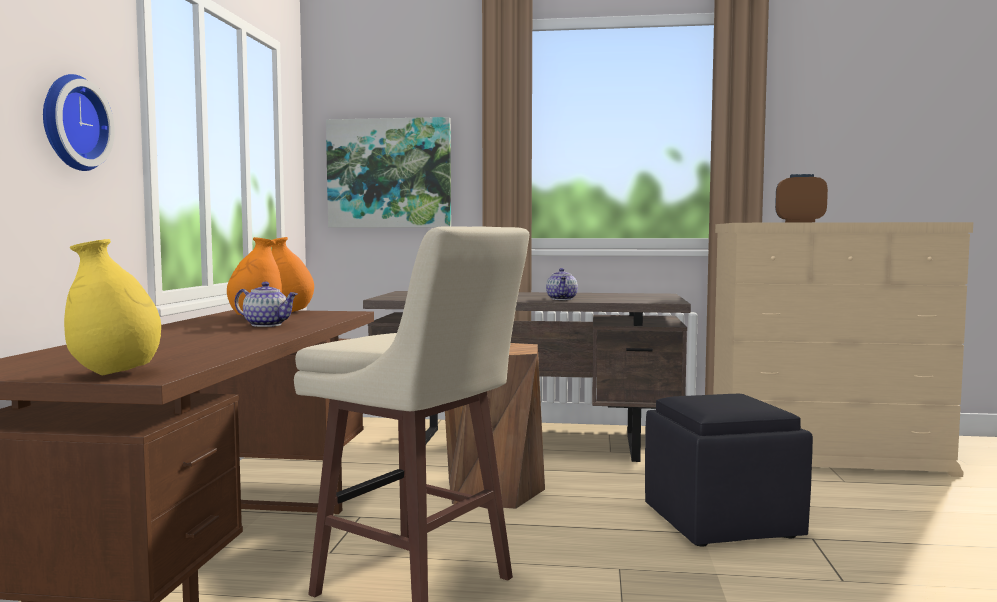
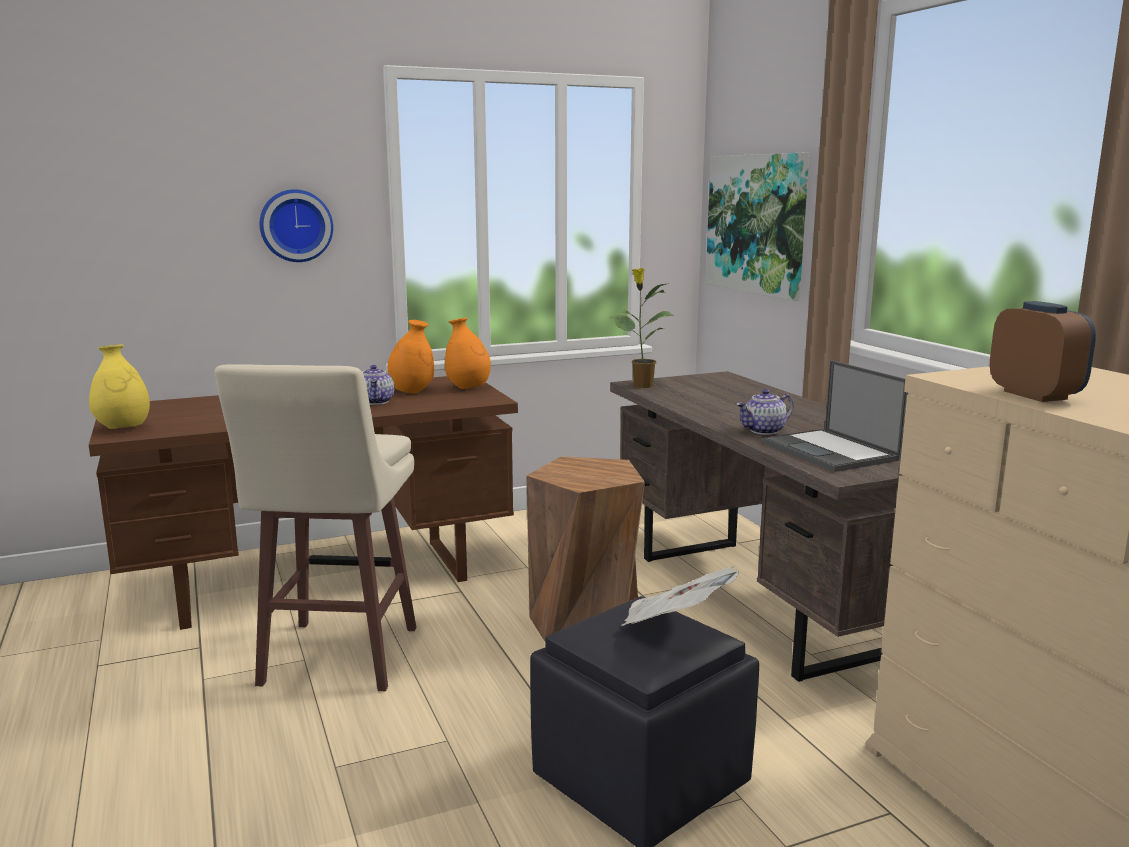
camera: 60 degrees right, 10 degrees up
(394, 298) = (641, 386): none -> potted plant
(624, 299) = (831, 451): none -> laptop
(722, 395) = (675, 625): none -> newspaper

